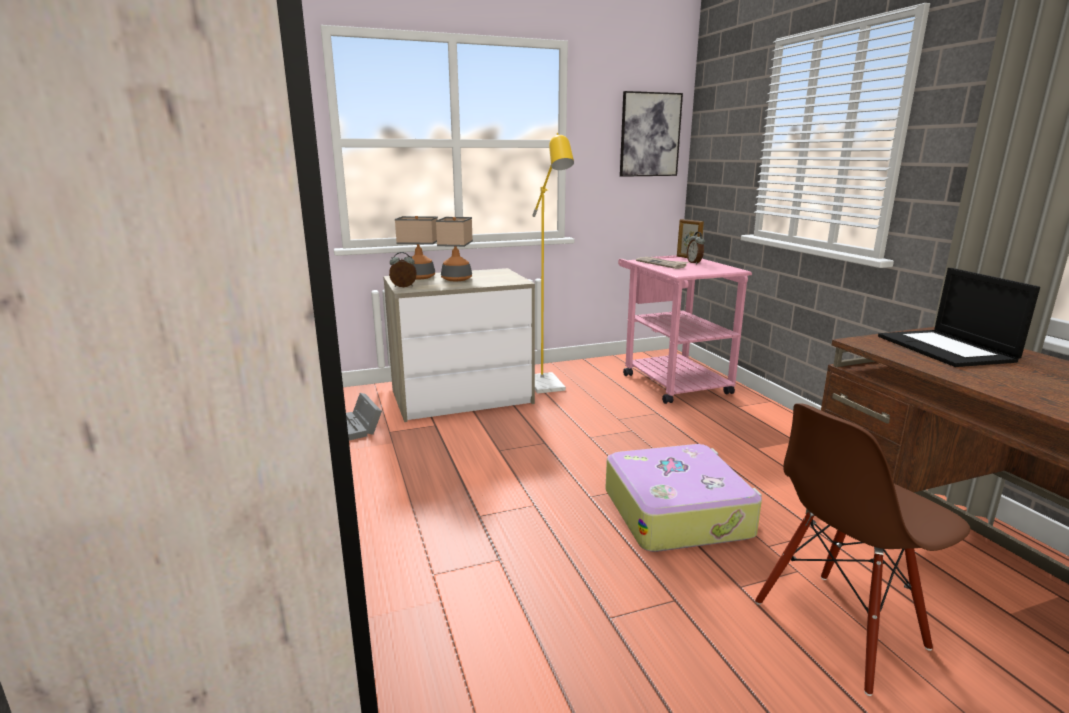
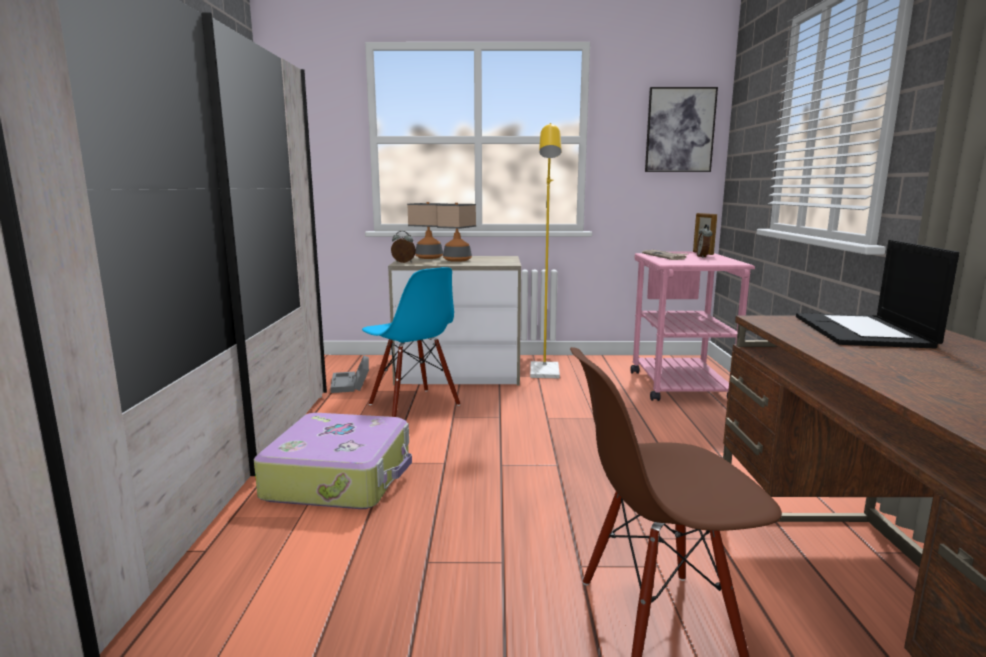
camera: 20 degrees right, 5 degrees down
(447, 443) = (413, 405): none -> blue chair
(677, 512) = (575, 492): suitcase -> suitcase (341, 477)

